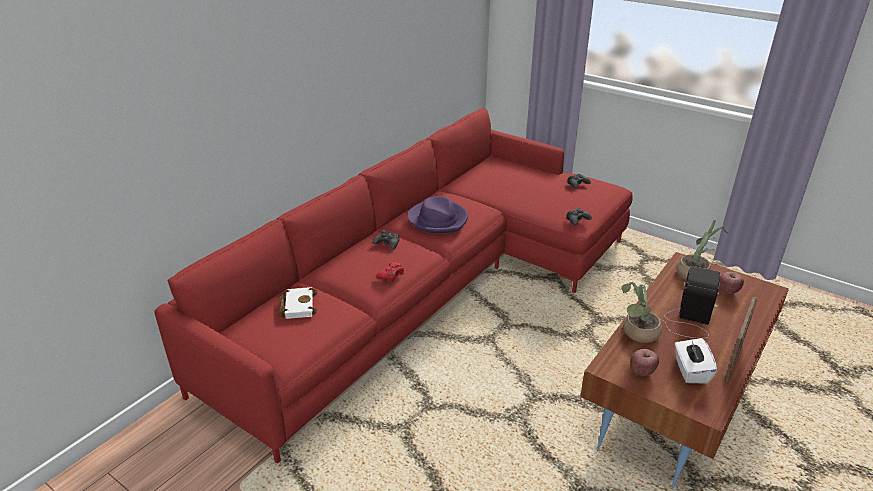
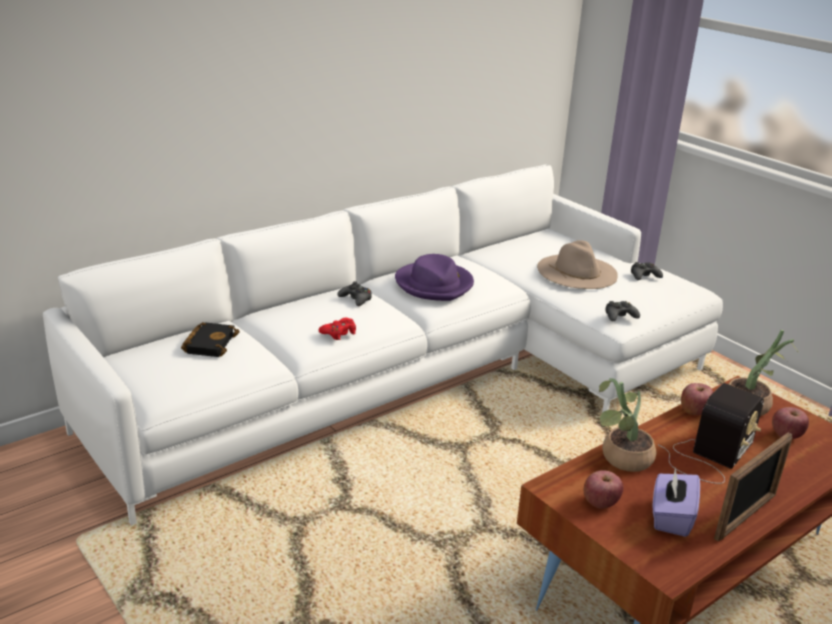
camera: 15 degrees right, 5 degrees down
(297, 305) = (209, 343): white book -> black book
(432, 288) = (418, 376): red sofa -> white sofa
(531, 189) = (577, 271): none -> beige hat
(663, 285) = (694, 411): none -> apple
(690, 371) = (671, 517): white tissue box -> purple tissue box

